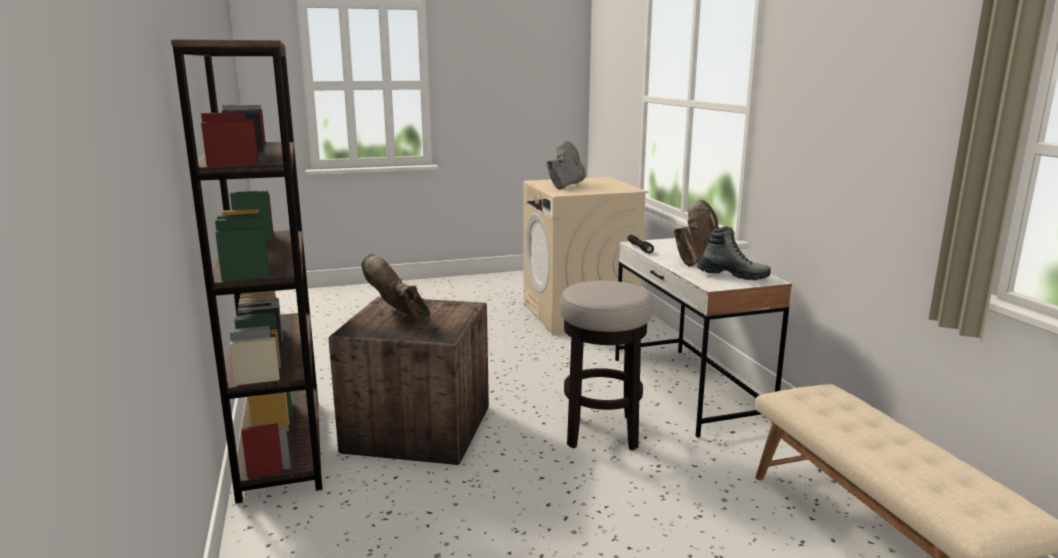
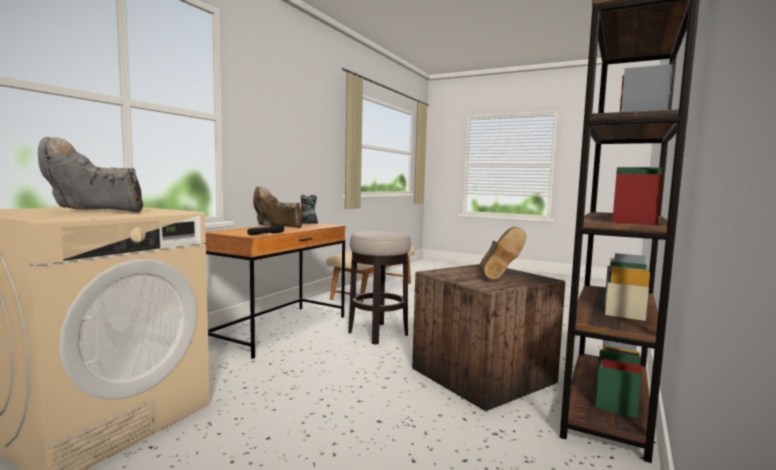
camera: 135 degrees left, 10 degrees down
(687, 389) = (281, 329): white desk -> brown desk

